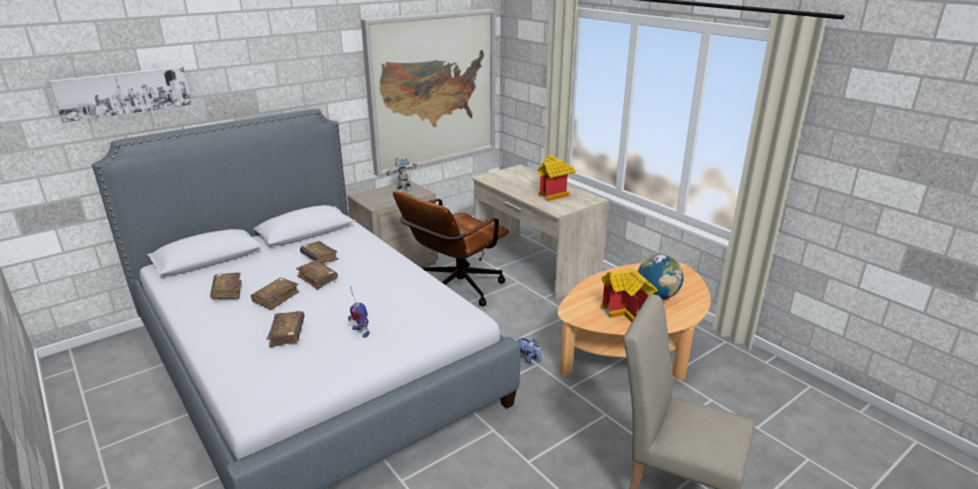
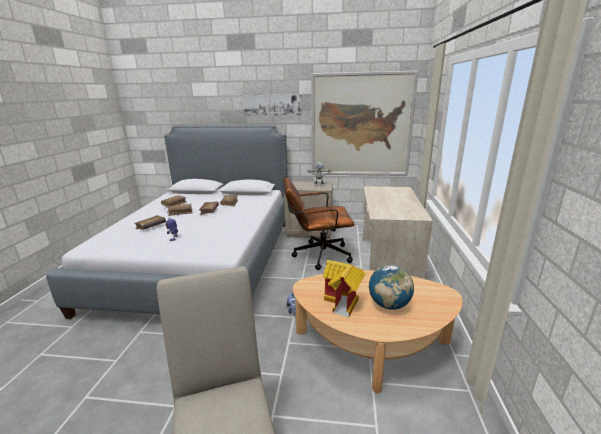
camera: 45 degrees right, 5 degrees down
(124, 92) = (184, 103): picture -> picture (272, 105)
(554, 195) = (395, 207): toy house -> none

